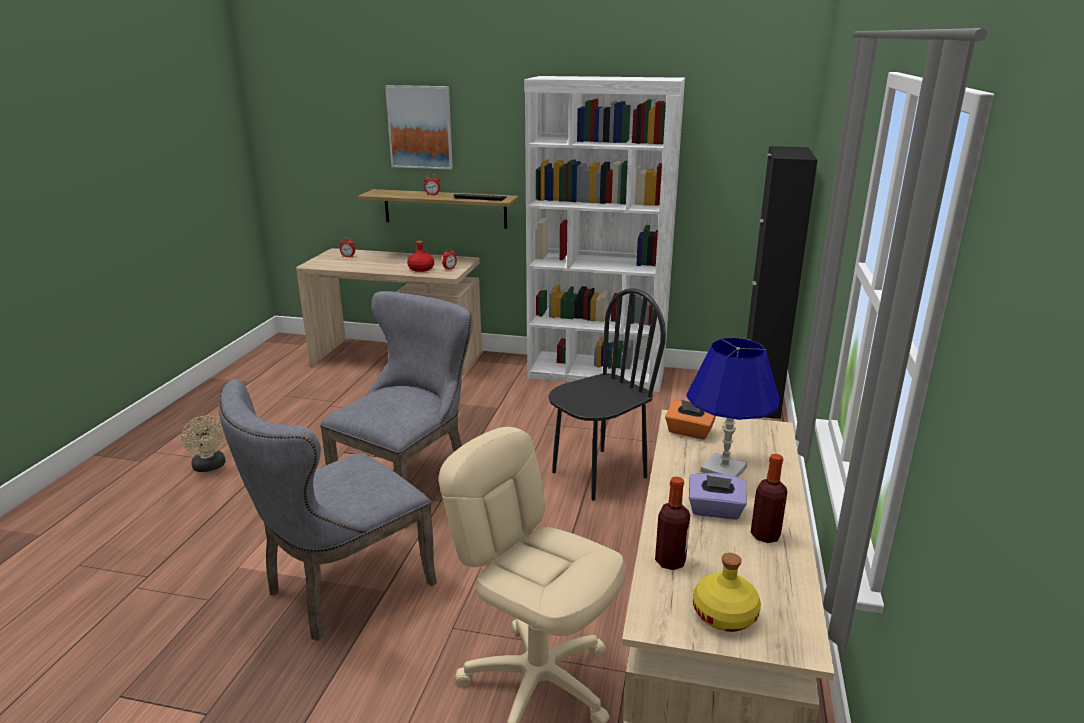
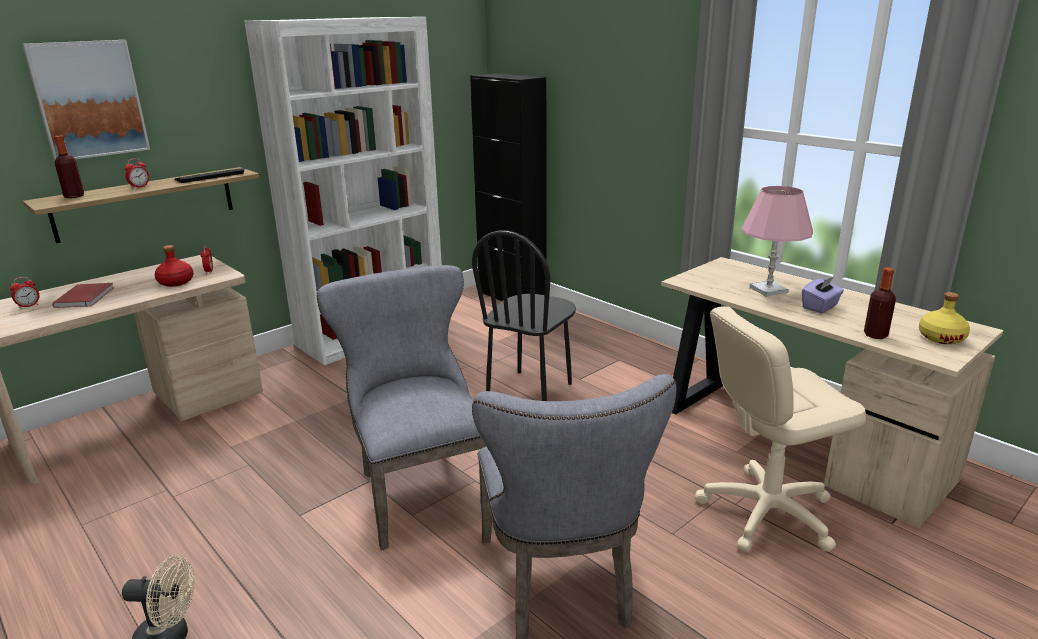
camera: 55 degrees left, 0 degrees up
(374, 261) = (87, 297): none -> red book
(598, 474) = (530, 391): black chair -> black chair turned 150 degrees counterclockwise
(689, 432) = (706, 283): orange tissue box -> none
(724, 469) = (768, 290): blue table lamp -> pink table lamp
(765, 535) = (858, 304): bottle -> bottle (74, 196)

